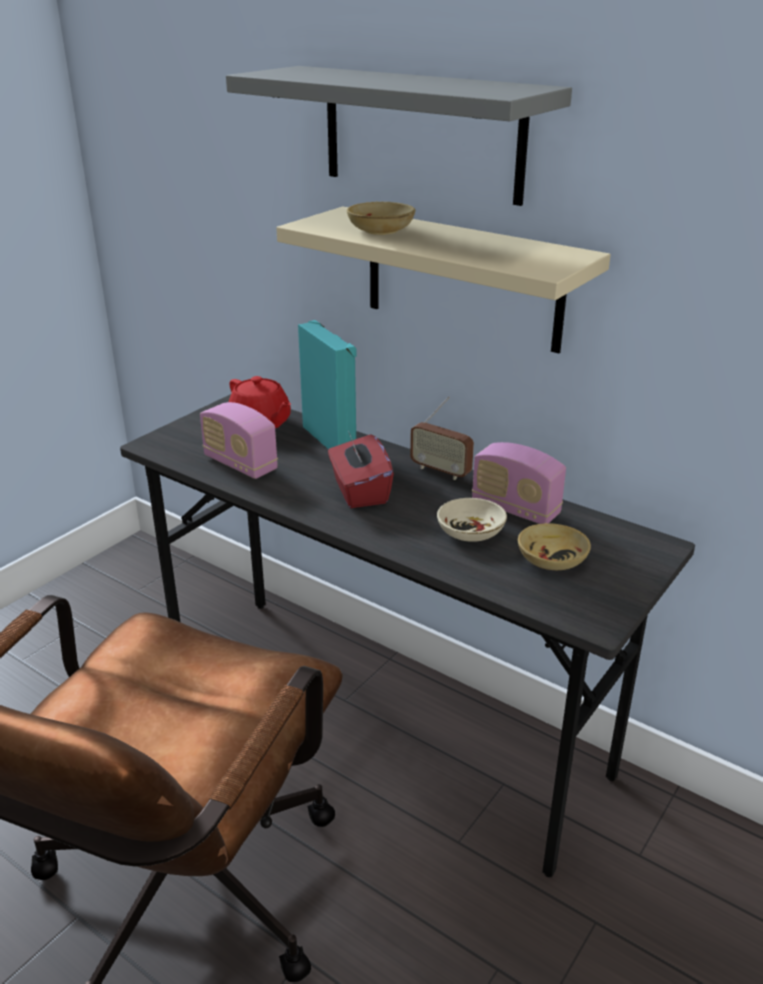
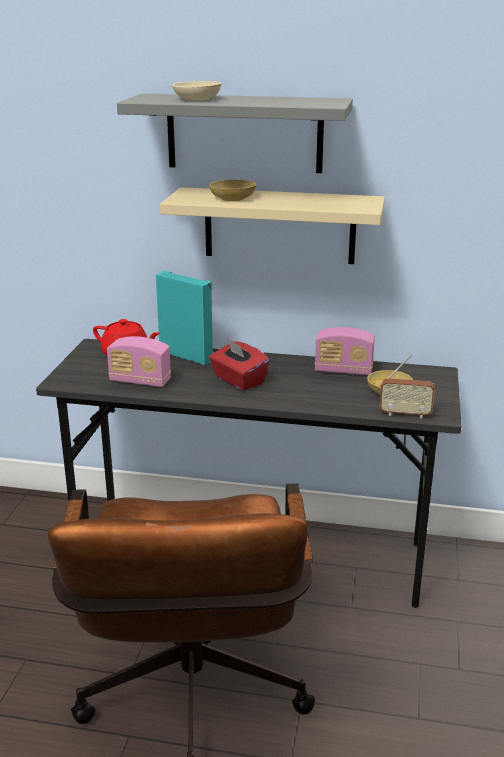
camera: 25 degrees left, 5 degrees down
(440, 471) = (278, 359): radio -> radio (405, 414)
(470, 532) = (329, 388): beige bowl -> beige bowl (197, 99)

